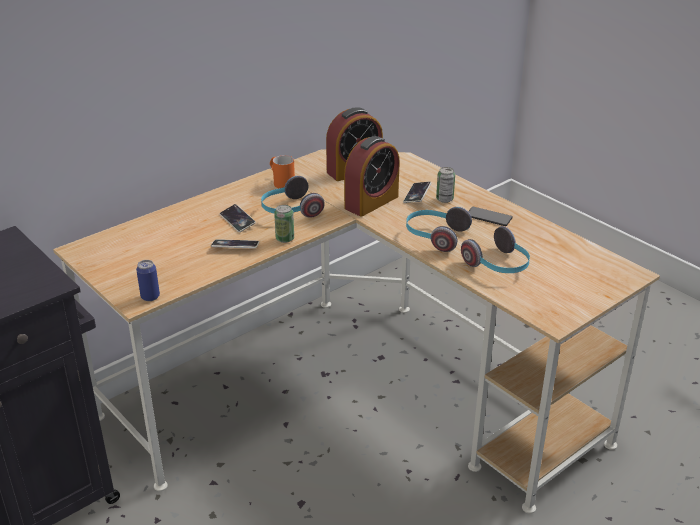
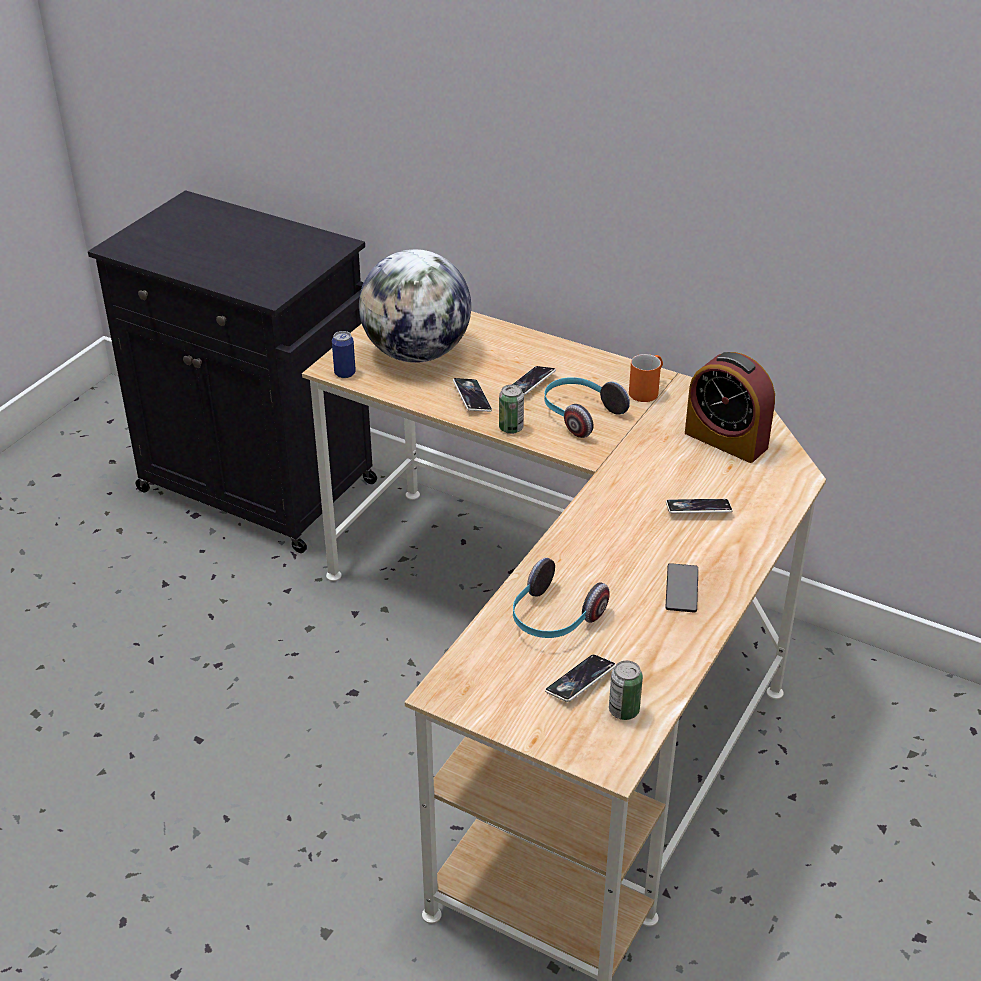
camera: 70 degrees right, 5 degrees up
(154, 258) = (417, 353): none -> globe
(371, 202) = (648, 474): alarm clock -> none
(435, 236) = (594, 547): headphones -> none
(444, 199) = (704, 537): can -> can (624, 710)
(559, 269) = (580, 681): none -> phone

